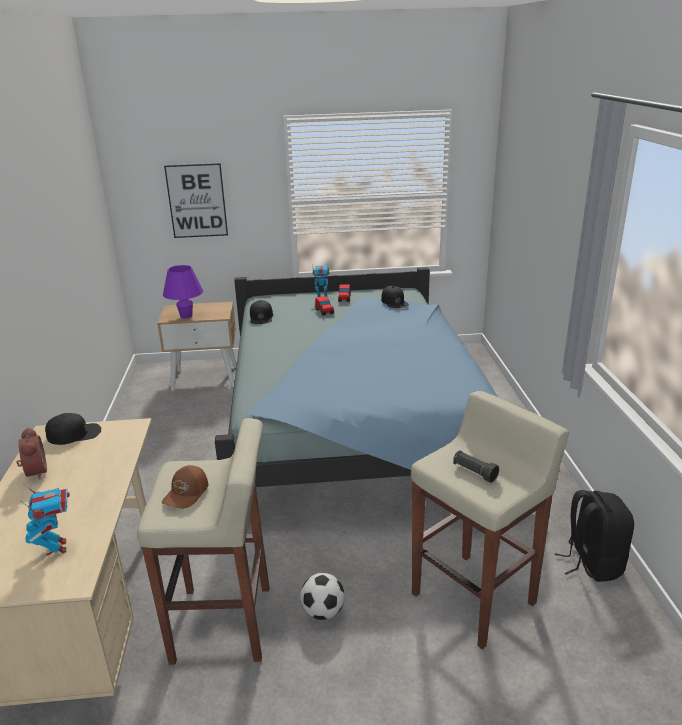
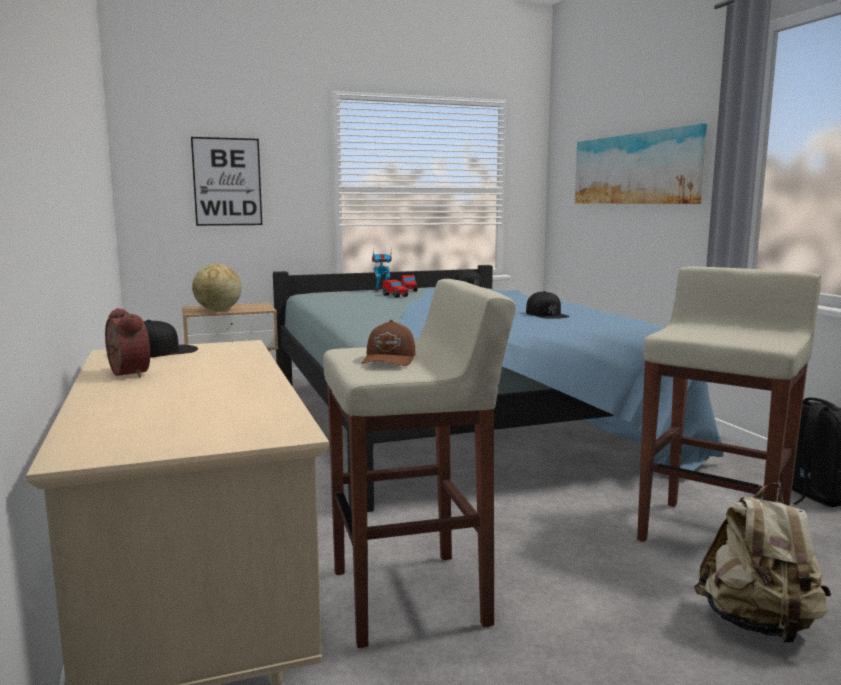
camera: 15 degrees left, 15 degrees down
(56, 547) = (225, 414): toy robot -> none
(186, 316) = (218, 310): purple table lamp -> globe
(261, 317) = (322, 300): black cap -> black cap (546, 314)
(323, 612) = (540, 569): football -> none
(440, 696) = (758, 624): none -> beige backpack
(474, 472) = (725, 335): black flashlight -> none
(543, 211) = (635, 169): none -> picture

